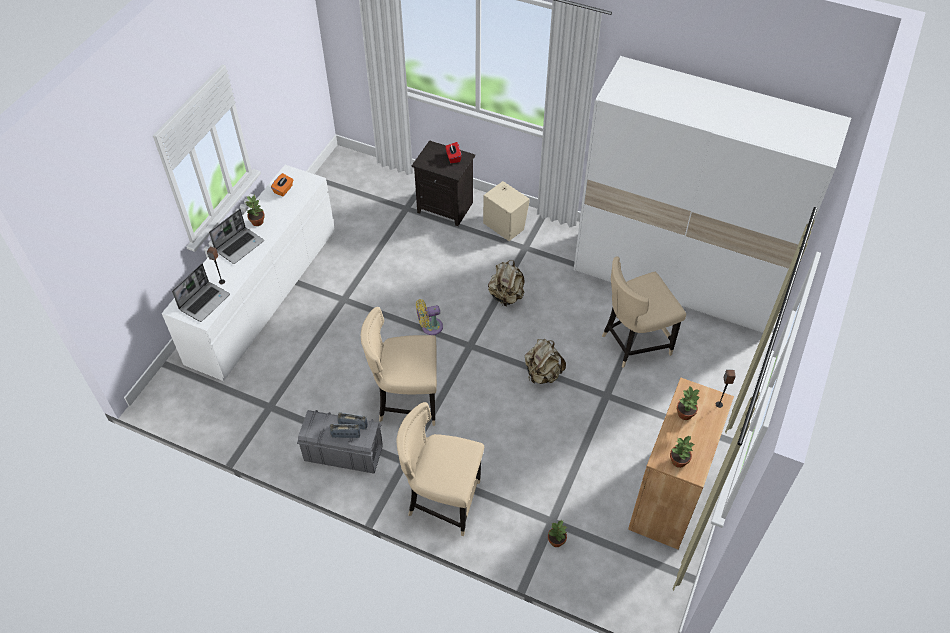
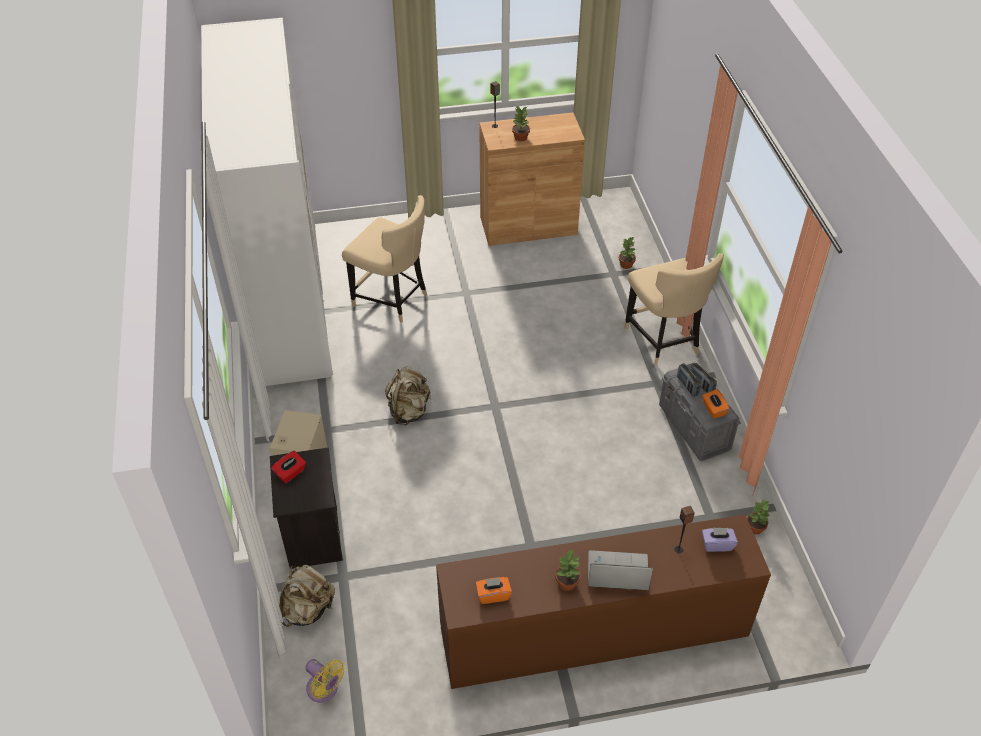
camera: 125 degrees left, 5 degrees down
(204, 301) = (717, 544): laptop -> purple tissue box
(263, 295) = (594, 632): white dresser -> brown dresser
(318, 425) = (713, 409): none -> orange tissue box
(406, 401) = (600, 417): beige chair -> none
(429, 327) = (501, 449): yellow fan -> yellow fan (324, 690)
(542, 374) = (481, 341): beige backpack -> beige backpack (307, 609)
(678, 461) = (565, 128): potted plant -> potted plant (755, 528)

